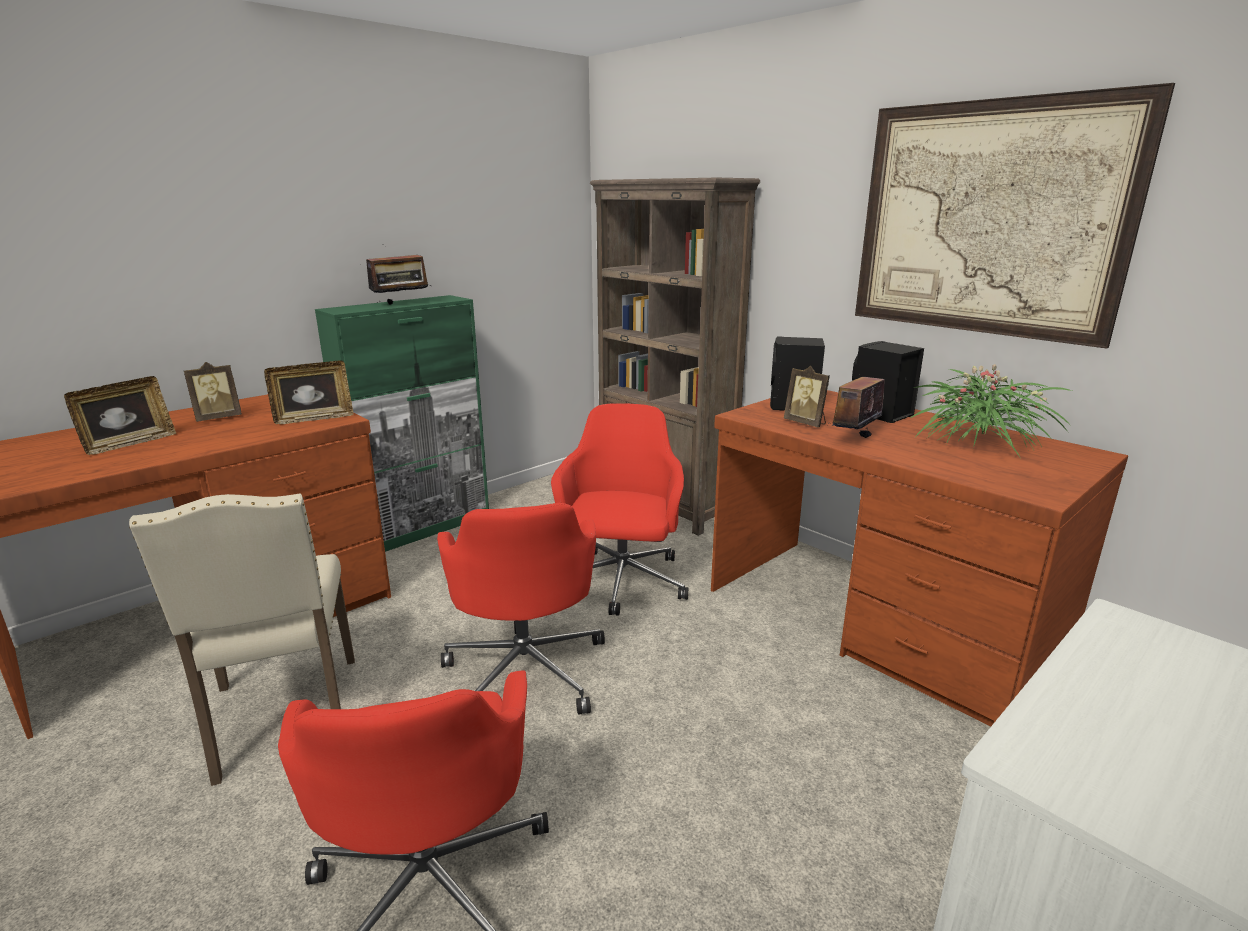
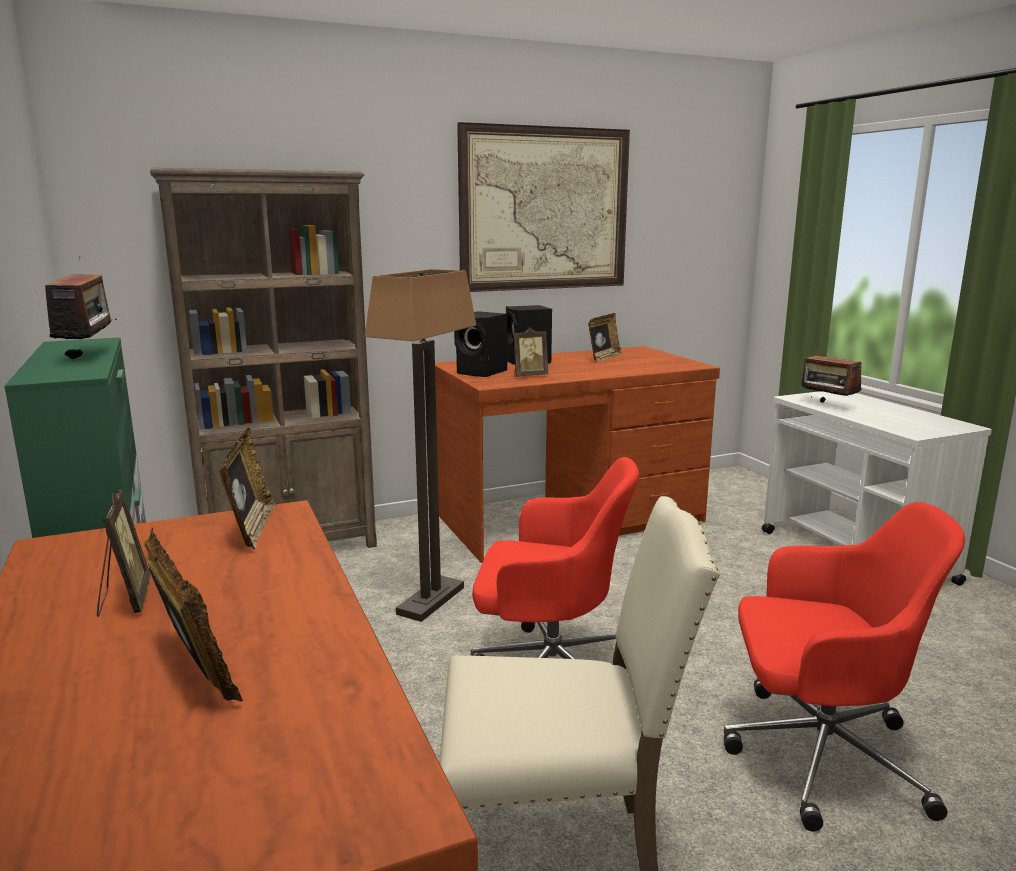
camera: 70 degrees left, 5 degrees down
(620, 583) = (431, 600): red office chair -> floor lamp
(854, 439) = (576, 373): radio -> radio (827, 405)
(978, 441) = (603, 358): potted plant -> picture frame

